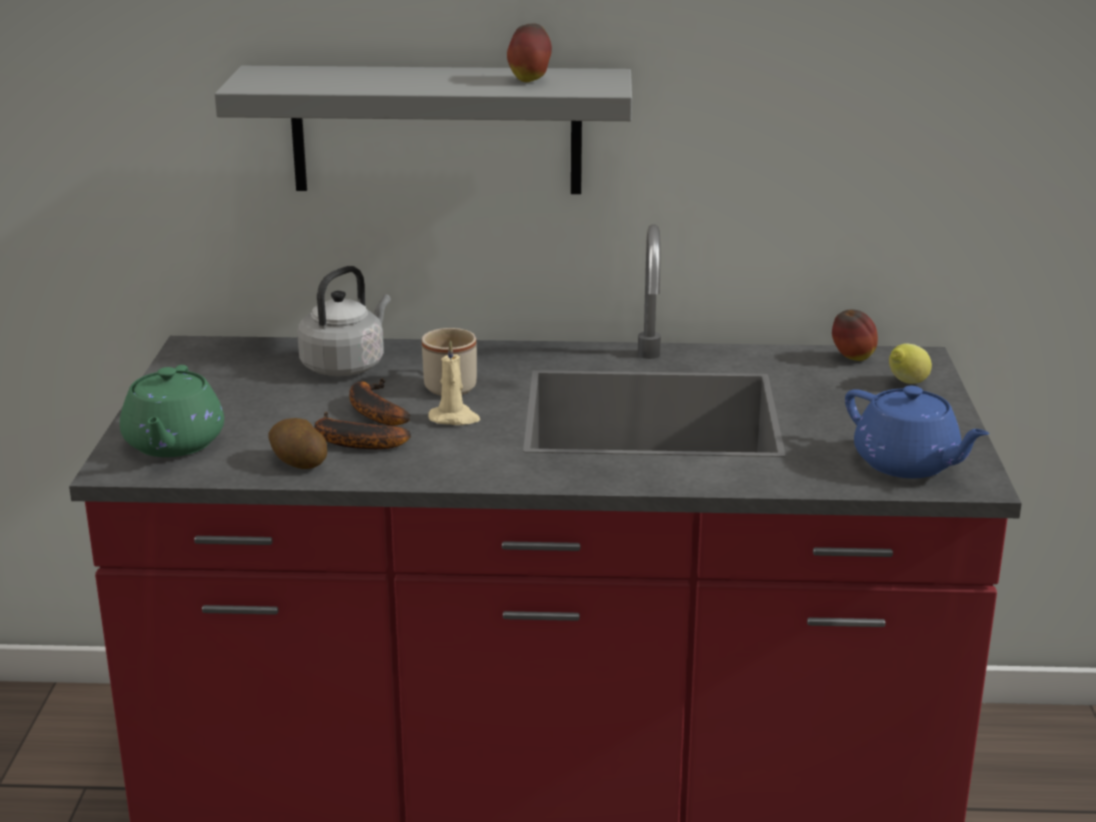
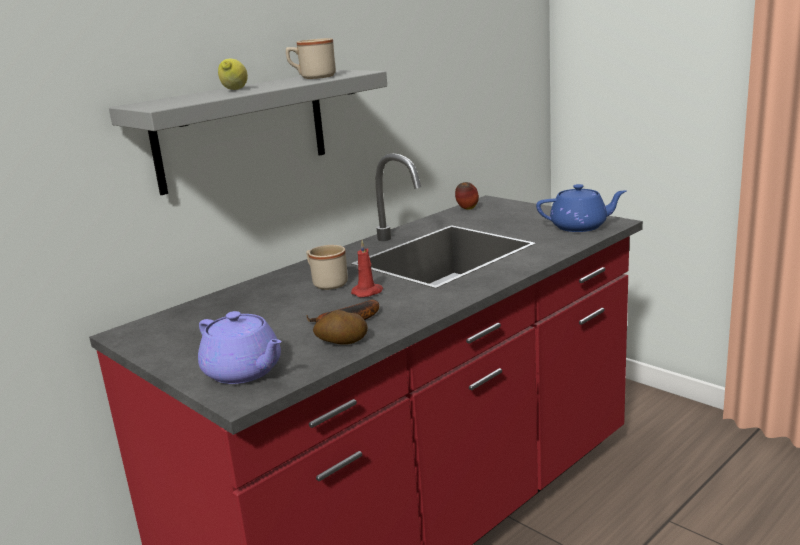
camera: 45 degrees left, 5 degrees down
(173, 444) = (244, 372): green teapot -> purple teapot
(346, 365) = (248, 300): grey kettle -> none
(373, 410) = (317, 308): banana -> none
(454, 418) = (368, 292): beige candle -> red candle
(529, 80) = (312, 77): apple -> beige mug
(906, 383) = (507, 208): lemon -> lemon (234, 90)

